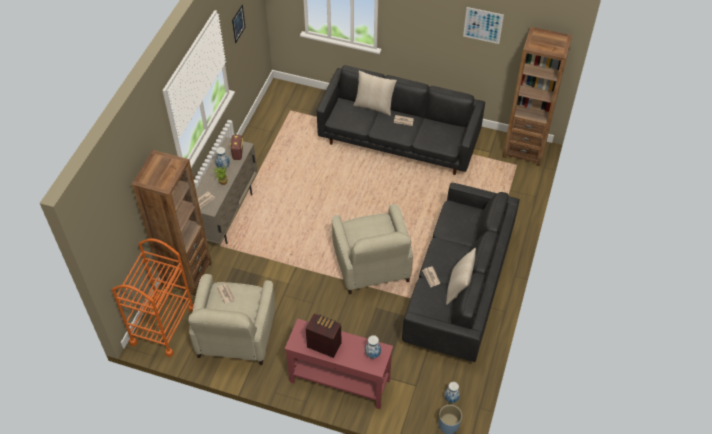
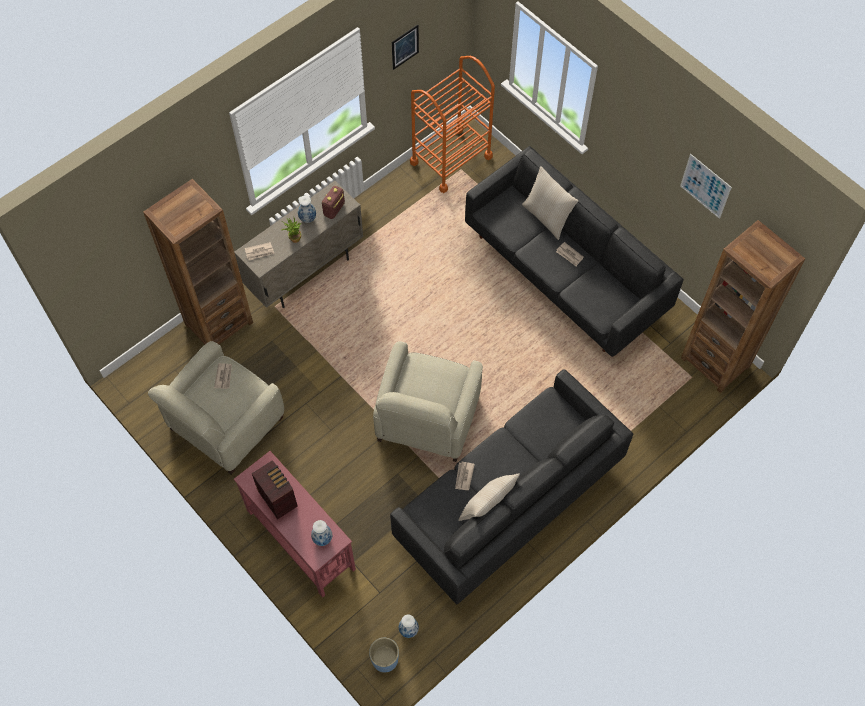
camera: 30 degrees right, 10 degrees up
(163, 326) = (158, 372): orange cart -> orange cart (451, 159)

